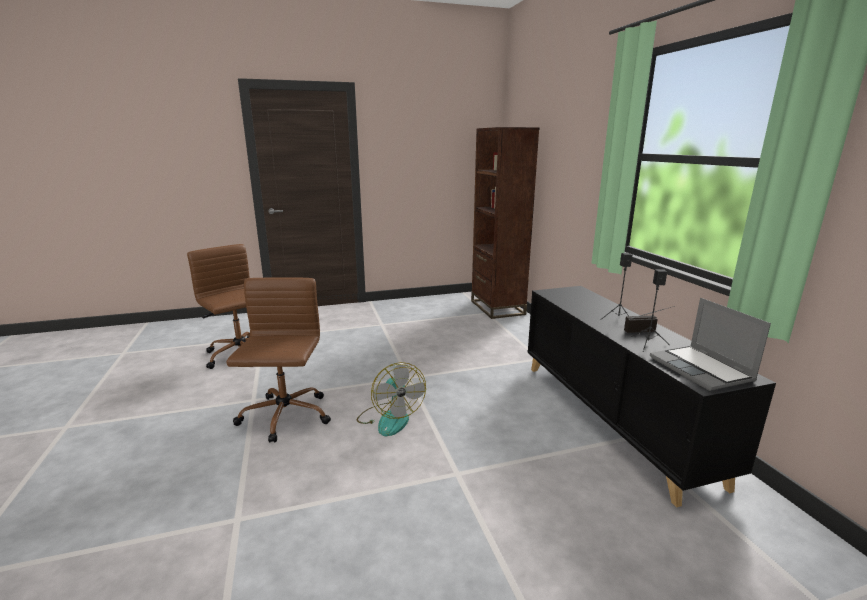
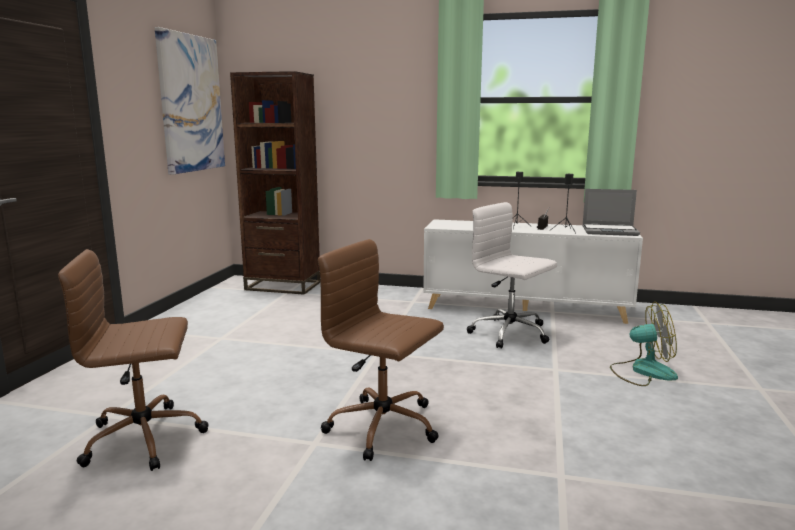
camera: 60 degrees left, 5 degrees down
(390, 418) = (448, 376): fan -> fan (642, 371)
(458, 153) = (191, 103): none -> picture
(523, 426) = (511, 334): none -> white office chair
(612, 418) = (525, 308): black cabinet -> white cabinet

